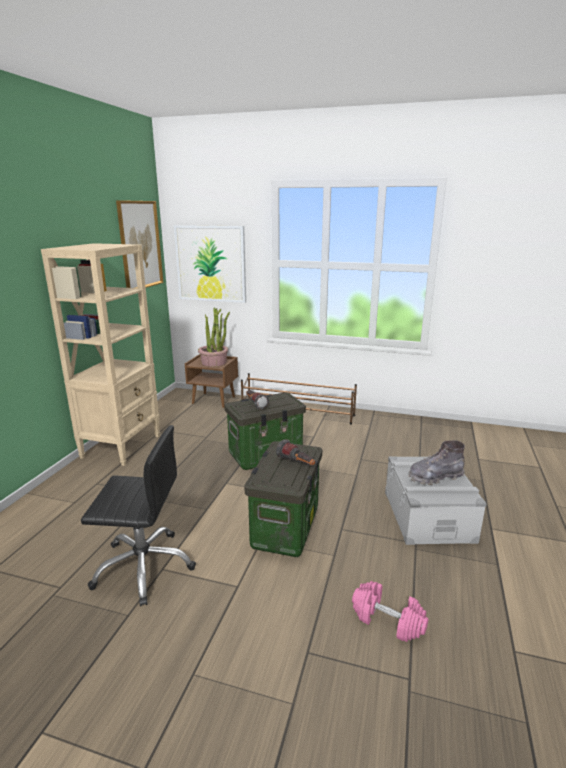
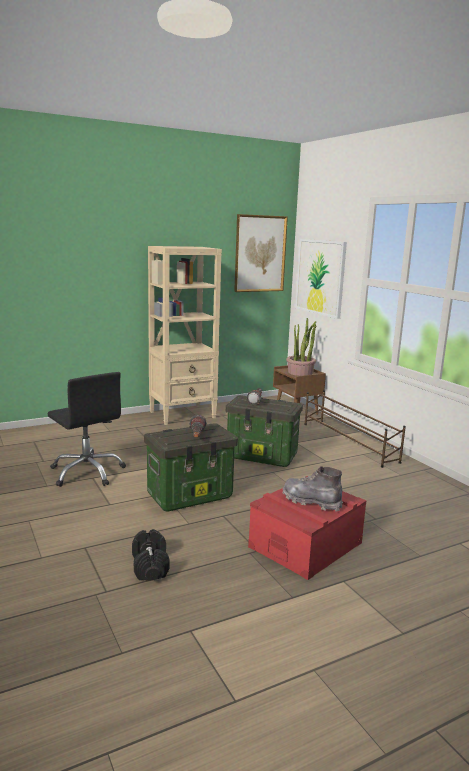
camera: 45 degrees right, 5 degrees down
(388, 620) = (150, 566): pink dumbbell -> black dumbbell
(428, 516) = (305, 545): grey storage box -> red storage box

